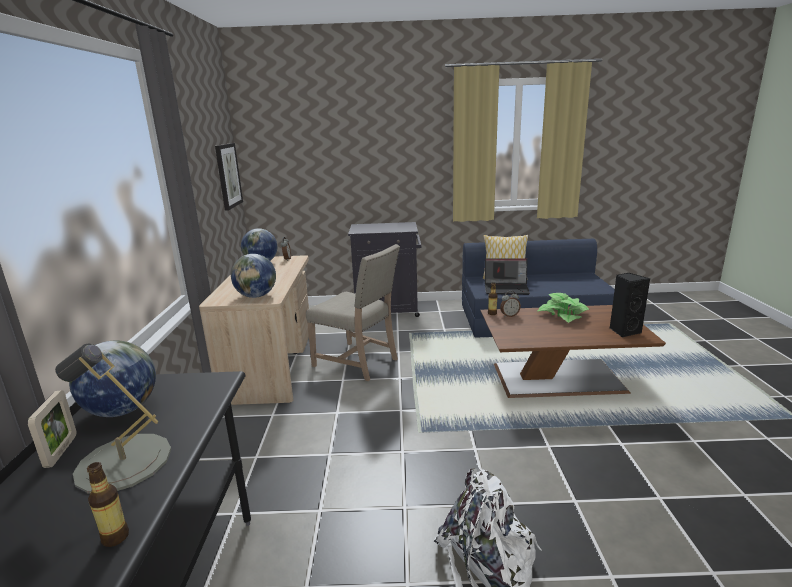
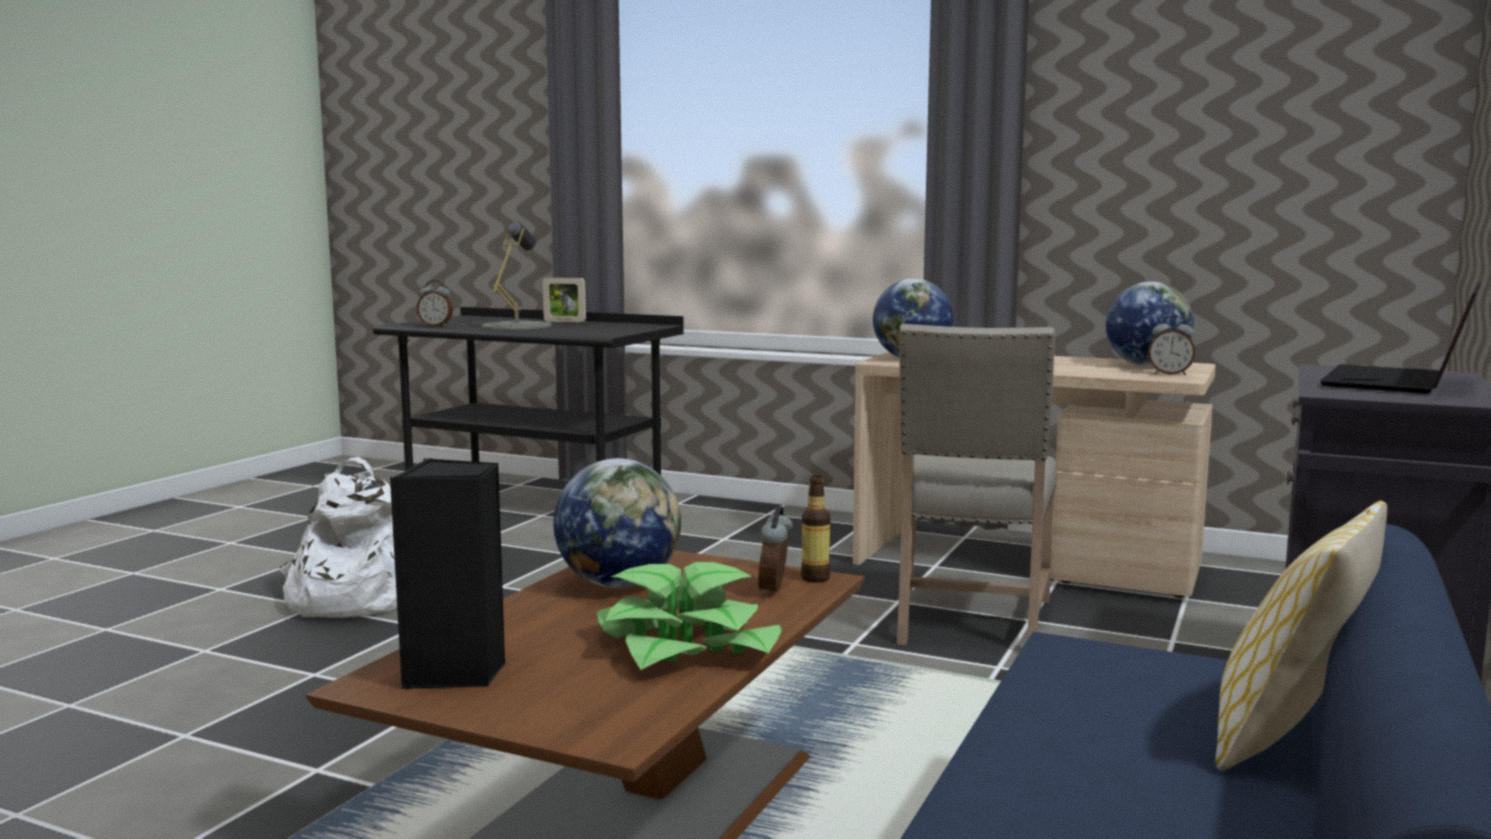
camera: 115 degrees right, 10 degrees down
(115, 537) = (436, 326): bottle -> alarm clock
(122, 410) = (602, 325): globe -> globe (619, 584)
(228, 175) = (1340, 173): picture -> none
(358, 362) = (970, 622): beige chair -> beige chair turned 45 degrees counterclockwise
(507, 289) = (1109, 699): laptop -> laptop (1399, 383)

